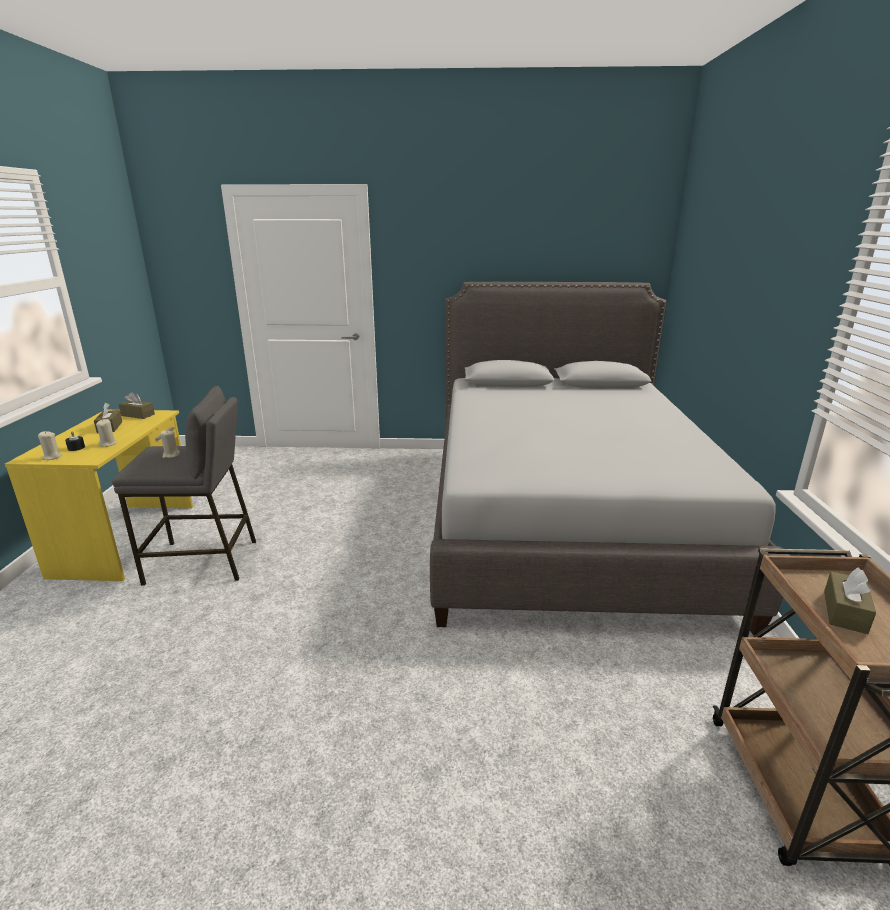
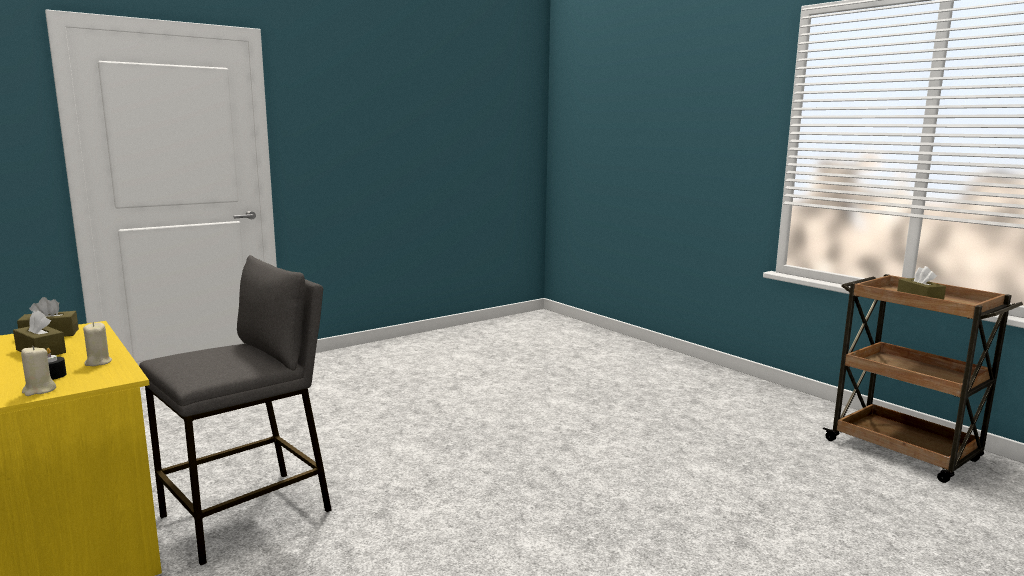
camera: 40 degrees left, 10 degrees down
(171, 455) = (215, 356): beige candle -> none
(563, 517) = (559, 365): grey bed -> none

